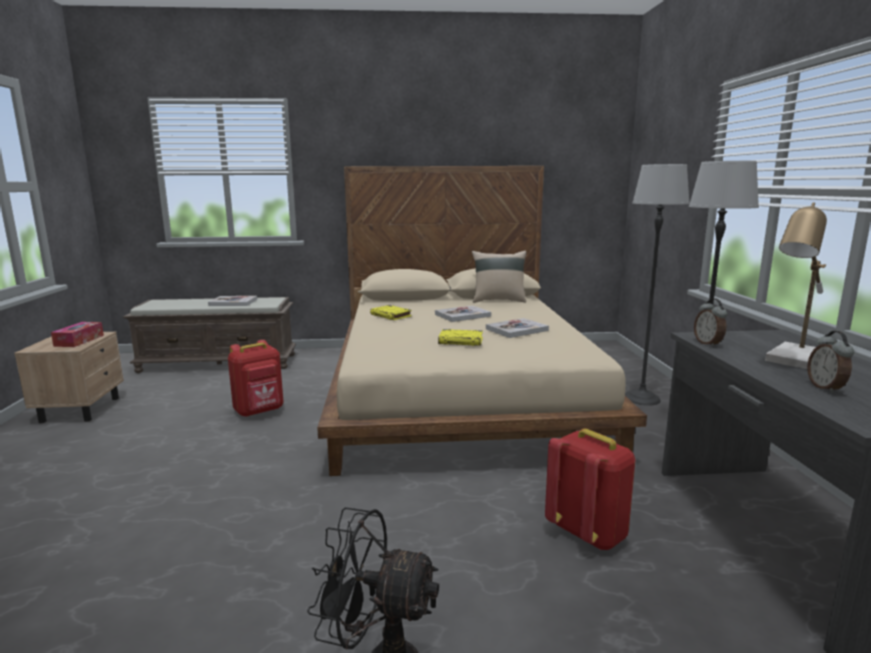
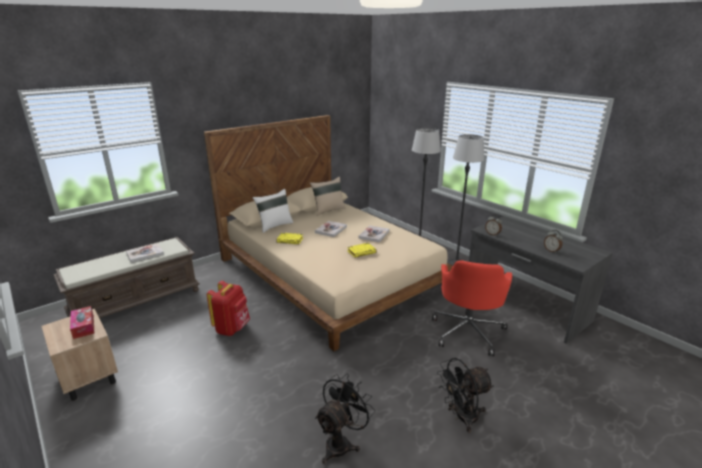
camera: 35 degrees left, 10 degrees up
(158, 593) = (341, 443): none -> black fan
(401, 302) = (274, 226): none -> white pillow
(588, 533) = (468, 331): red backpack -> red office chair
(793, 360) = (527, 237): table lamp -> none

